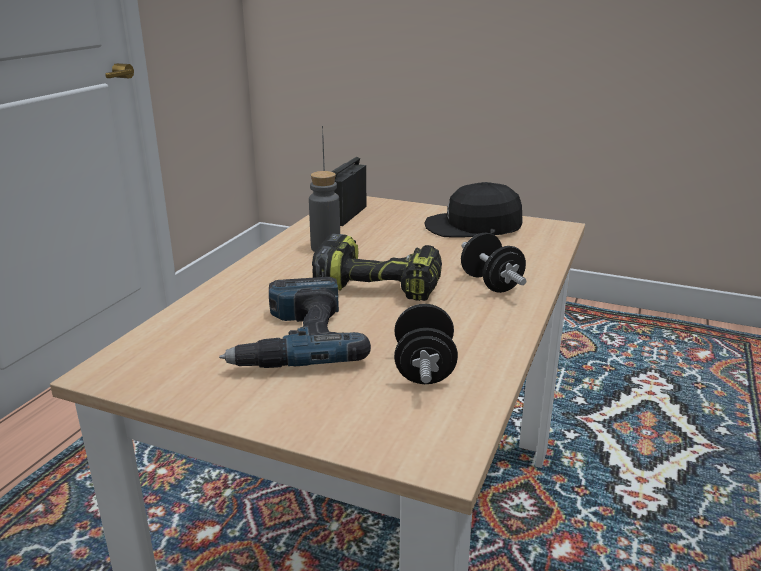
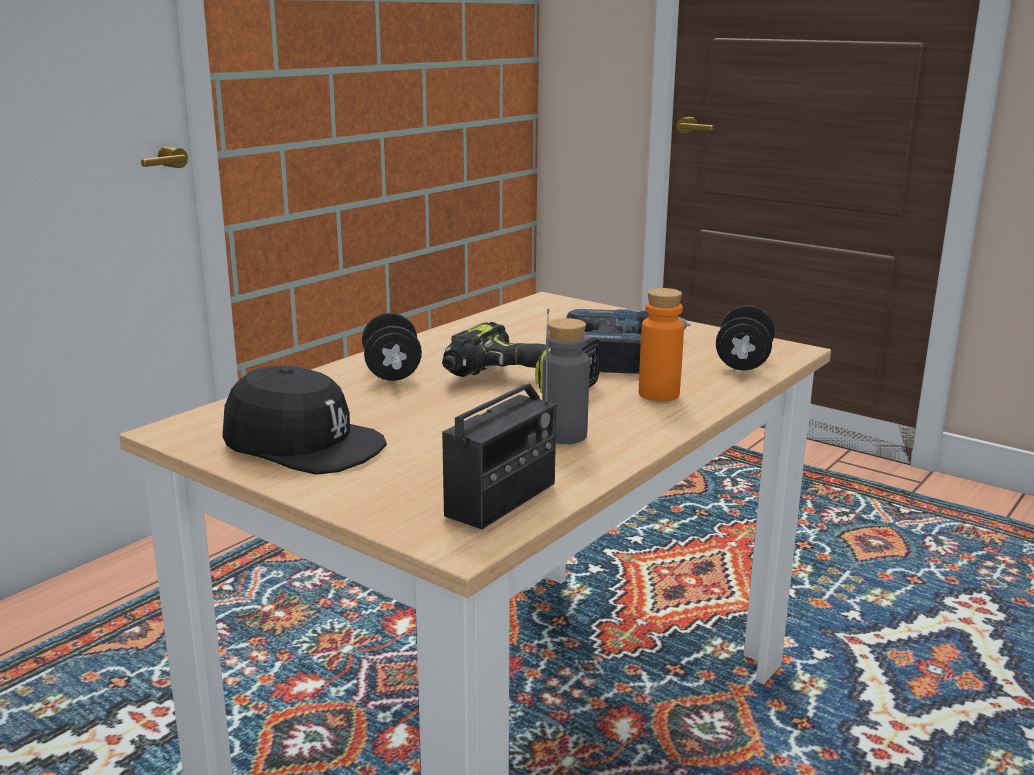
camera: 165 degrees left, 5 degrees down
(262, 288) = (659, 394): none -> orange bottle
(424, 369) = (525, 328): black dumbbell -> black dumbbell (743, 363)

